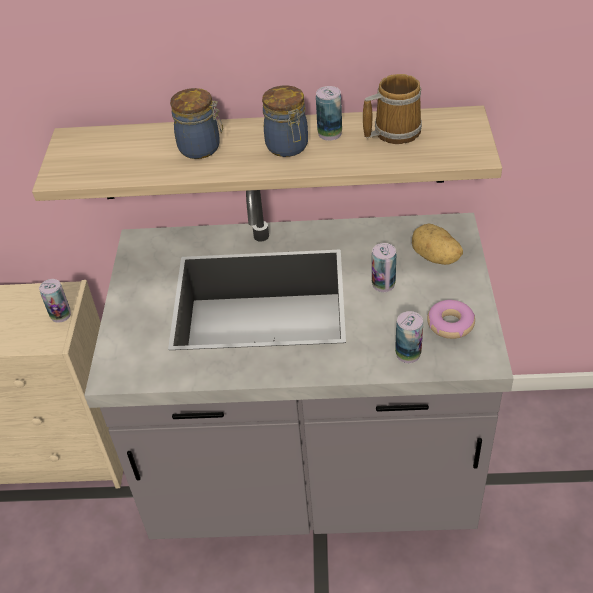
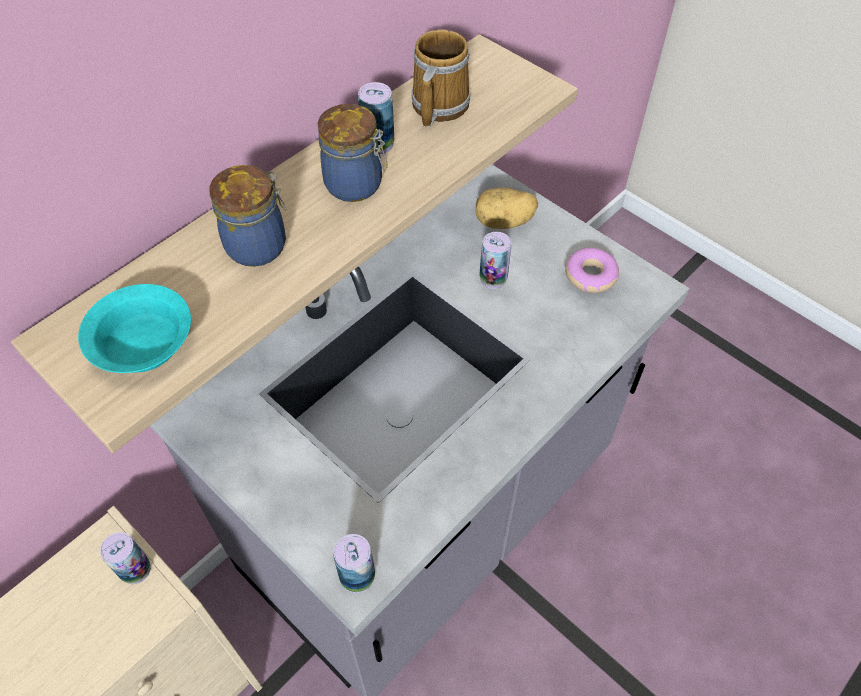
camera: 50 degrees left, 10 degrees up
(98, 161) = (145, 343): none -> turquoise bowl
(408, 354) = (593, 328): can -> can (357, 576)

